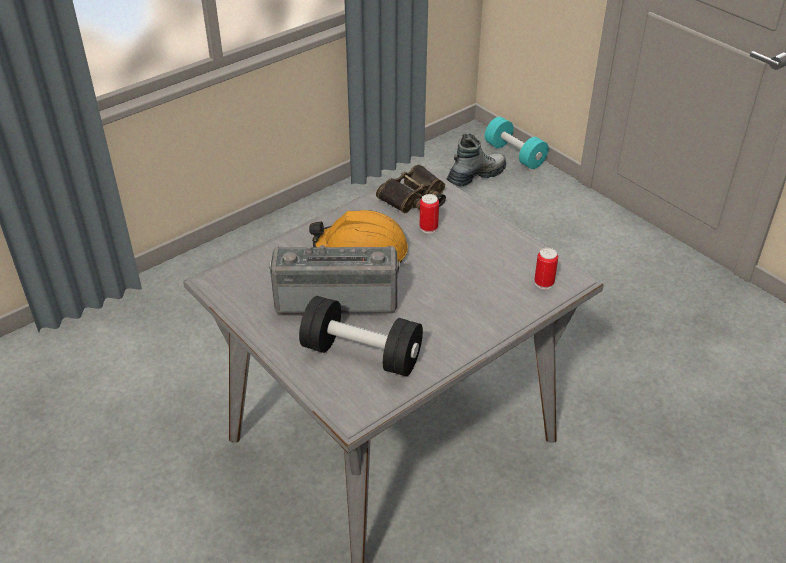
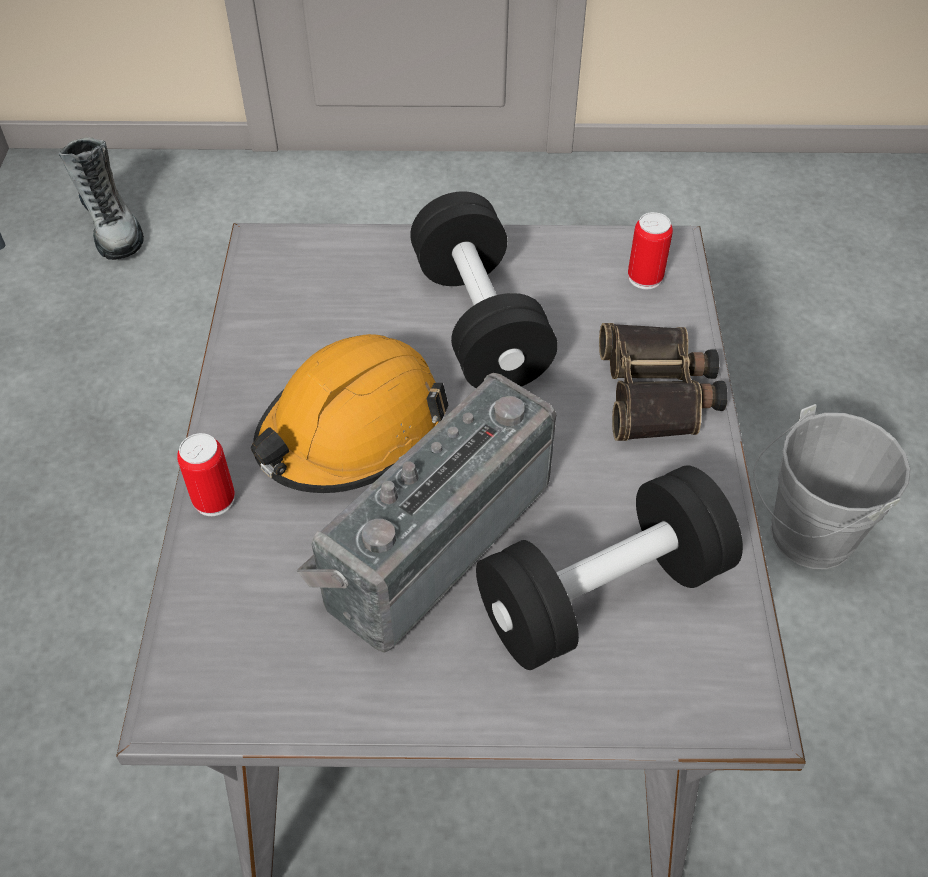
camera: 50 degrees left, 10 degrees up
(415, 198) = (300, 283): binoculars -> binoculars (658, 392)
(428, 228) = (388, 314): can -> can (214, 499)
(455, 252) = (479, 323): none -> black dumbbell
(476, 175) = (112, 226): boot -> boot turned 150 degrees clockwise
(514, 155) = (128, 165): turquoise dumbbell -> none
(615, 528) = (803, 538): none -> grey bucket

